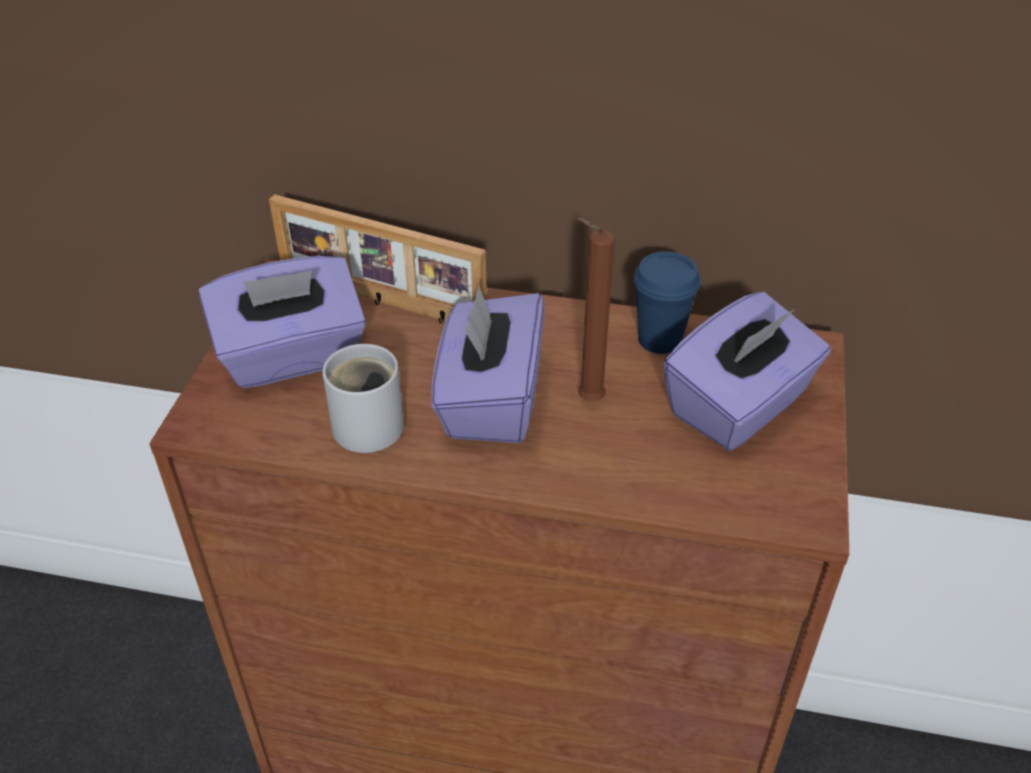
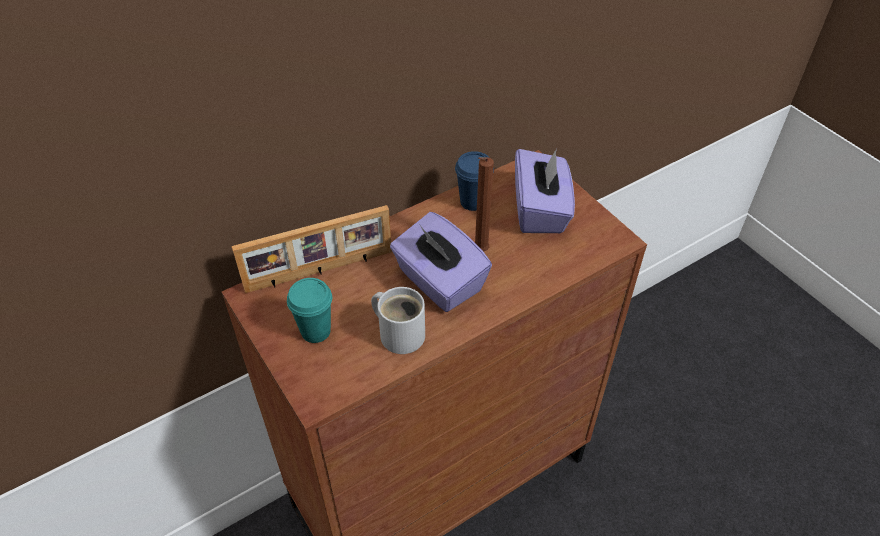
camera: 45 degrees left, 5 degrees up
(292, 357) = (316, 331): purple tissue box -> turquoise cup

